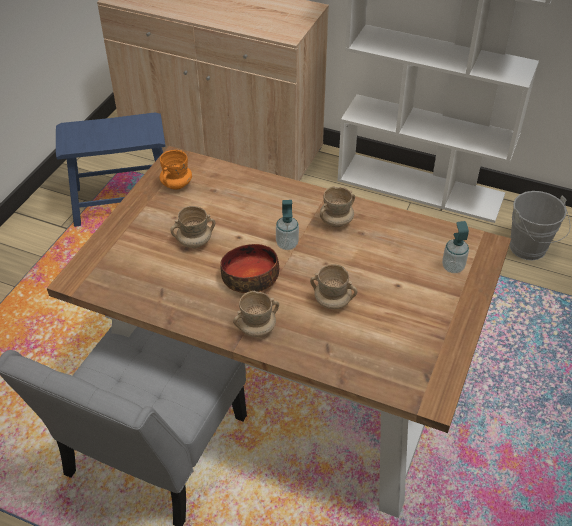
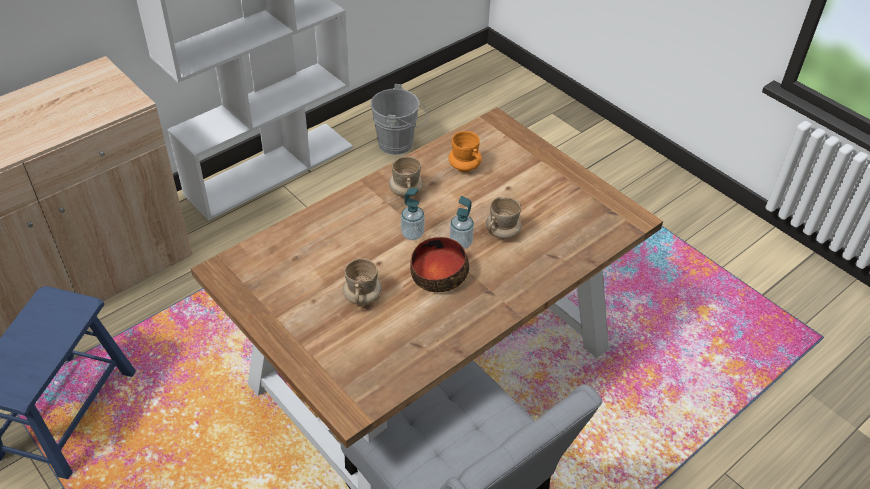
camera: 65 degrees left, 0 degrees up
(176, 184) = (263, 282): orange mug -> orange mug (464, 166)
(257, 328) = (504, 292): beige mug -> none
(453, 267) = (508, 150): soap dispenser -> soap dispenser (460, 243)

